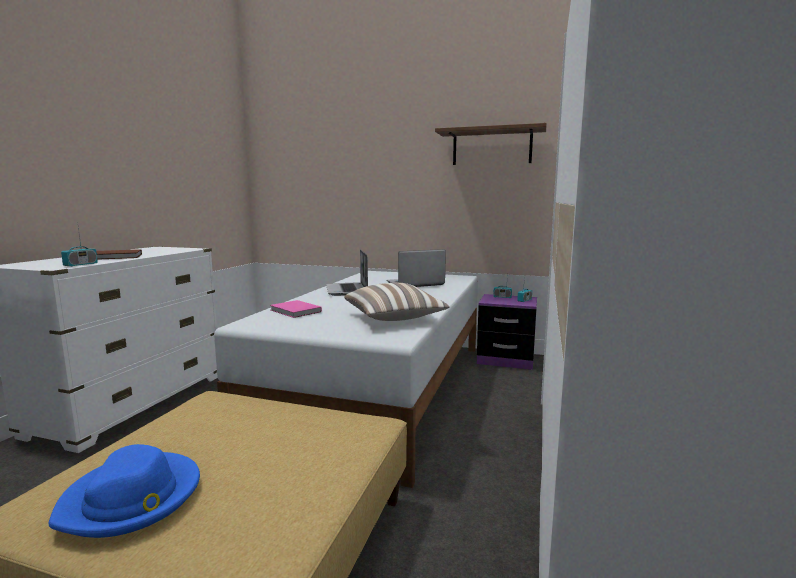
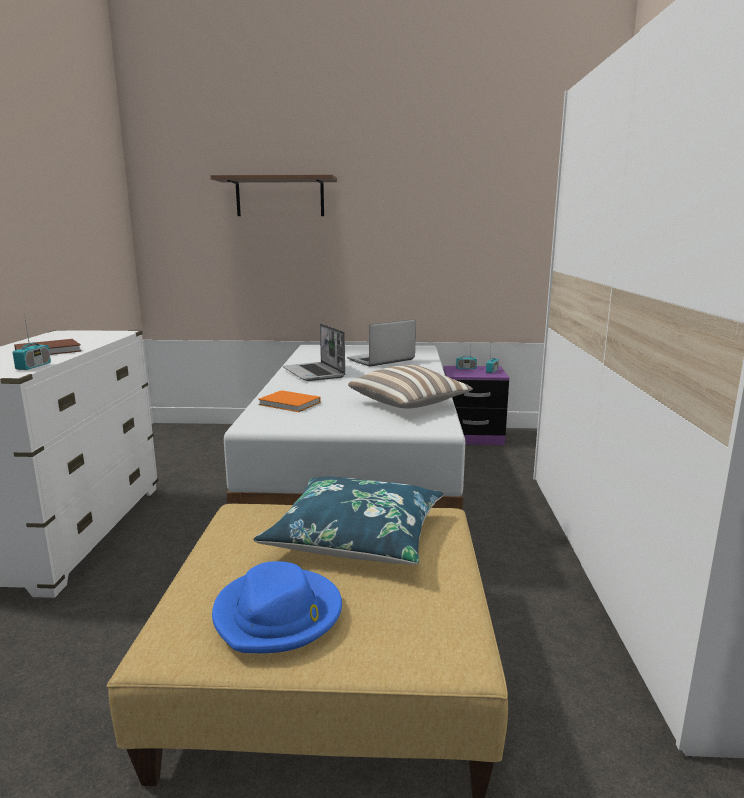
camera: 15 degrees left, 5 degrees up
(278, 433) = (356, 536): none -> blue pillow
(295, 311) = (290, 404): pink book -> orange book
(492, 147) = (450, 198): shelf -> shelf (280, 197)

